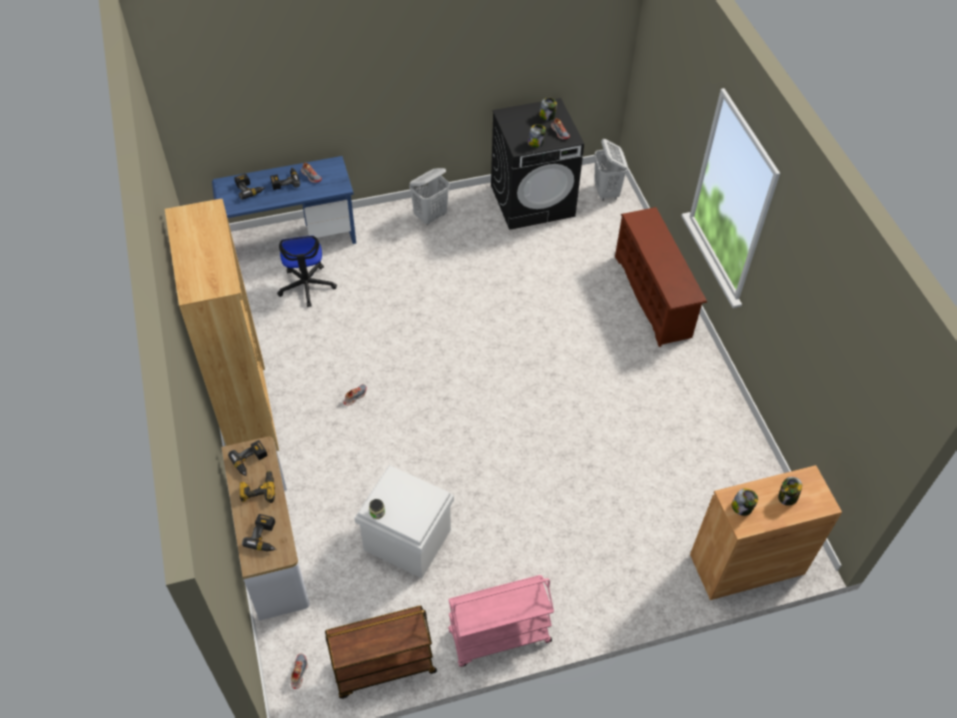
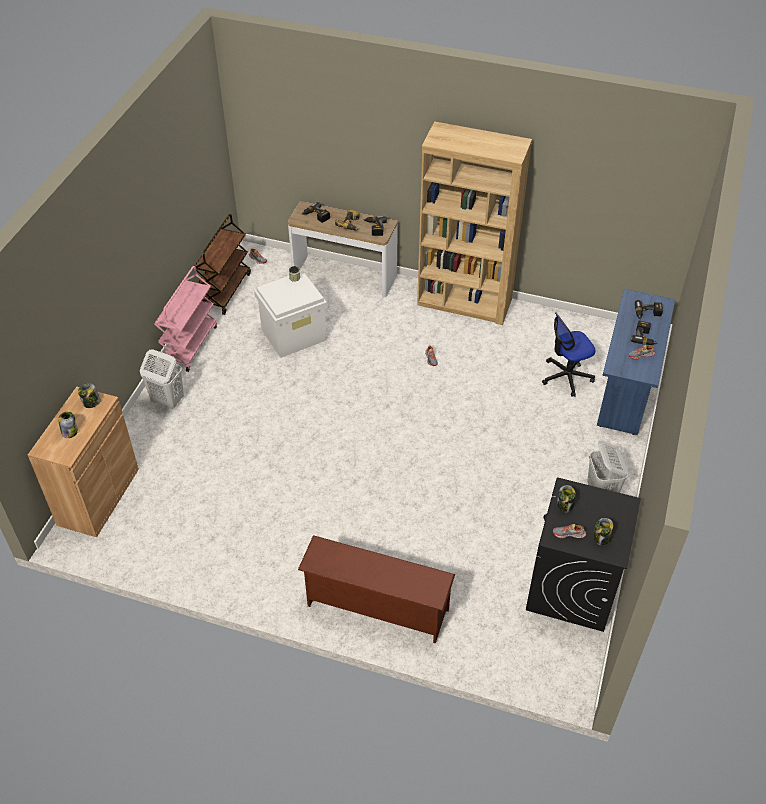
camera: 125 degrees right, 5 degrees down
(306, 286) = (566, 377): office chair -> office chair turned 45 degrees counterclockwise
(606, 192) = (544, 662): white laundry basket -> white laundry basket (167, 400)

